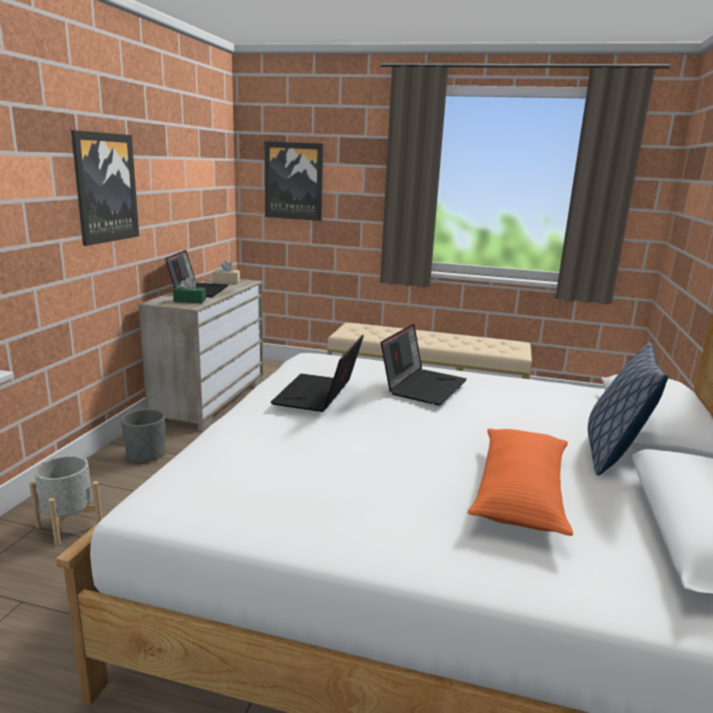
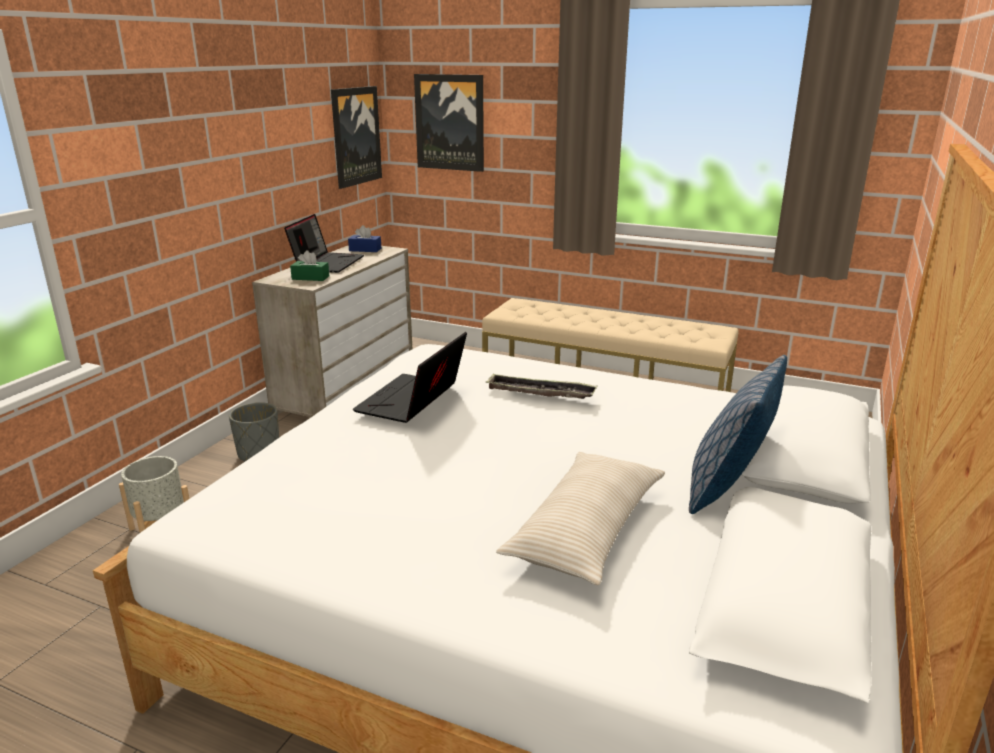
camera: 10 degrees right, 5 degrees up
(105, 188) = (205, 152): picture -> picture (355, 136)
(226, 281) = (365, 249): beige tissue box -> blue tissue box
(423, 386) = (540, 392): laptop -> tray
(520, 492) = (586, 530): orange pillow -> beige pillow

